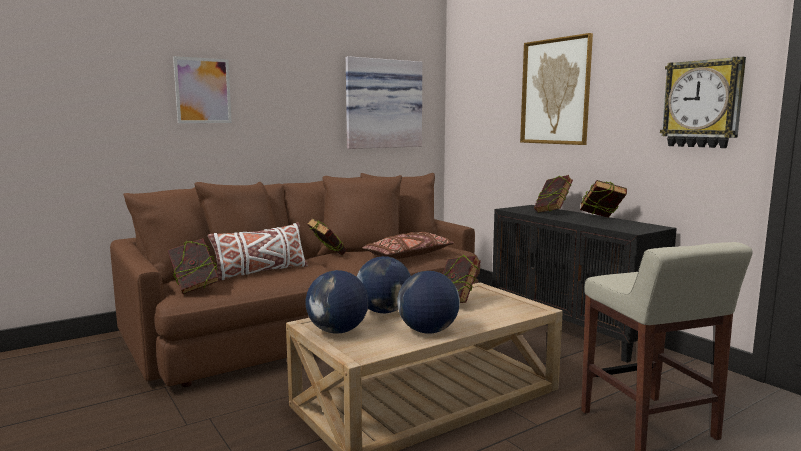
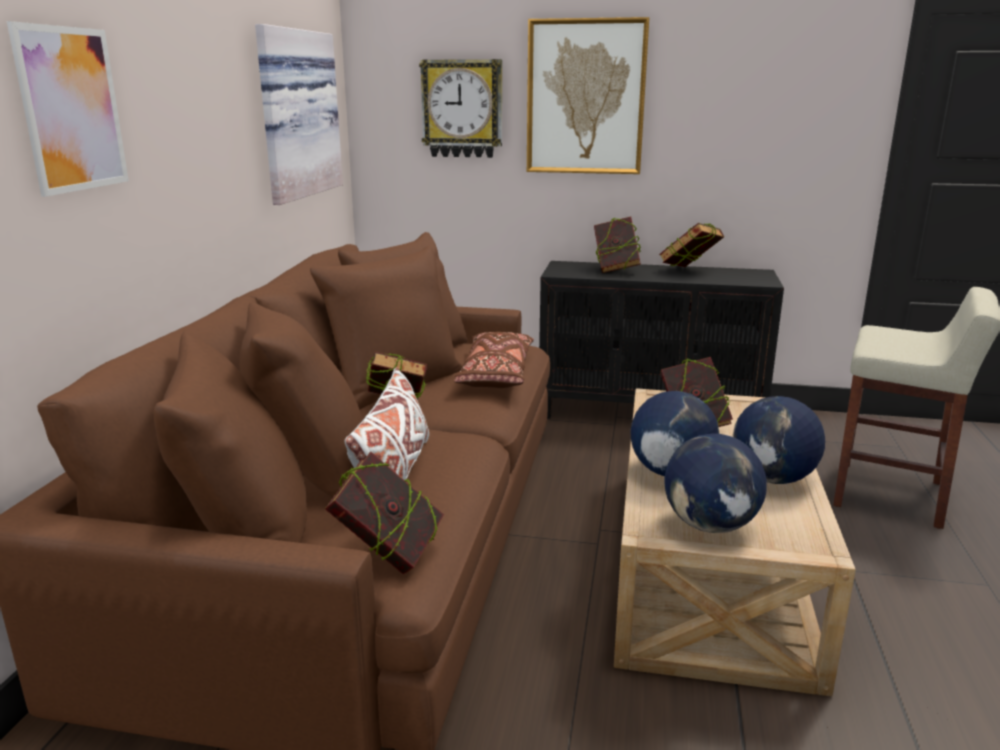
camera: 45 degrees left, 10 degrees up
(702, 104) = (805, 123): wall clock -> wall clock (462, 109)

